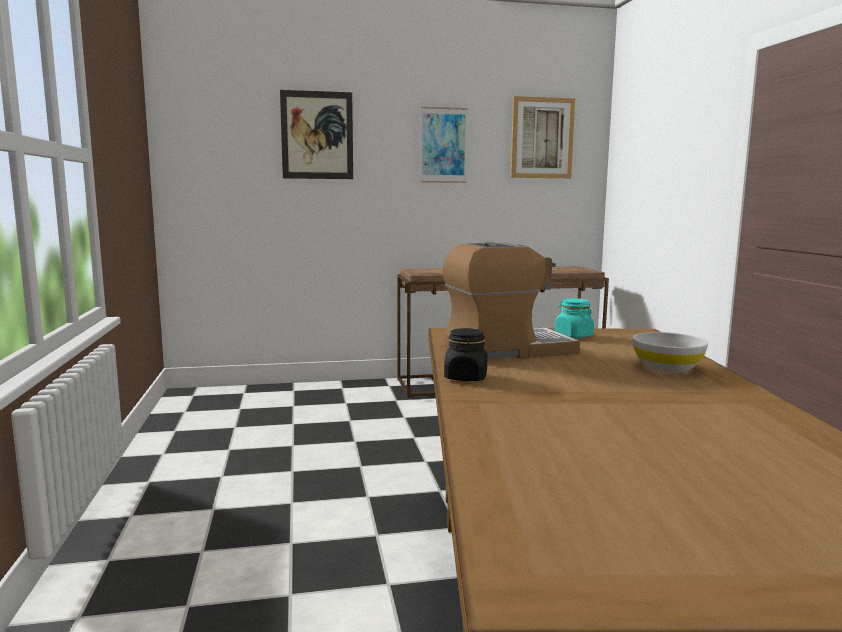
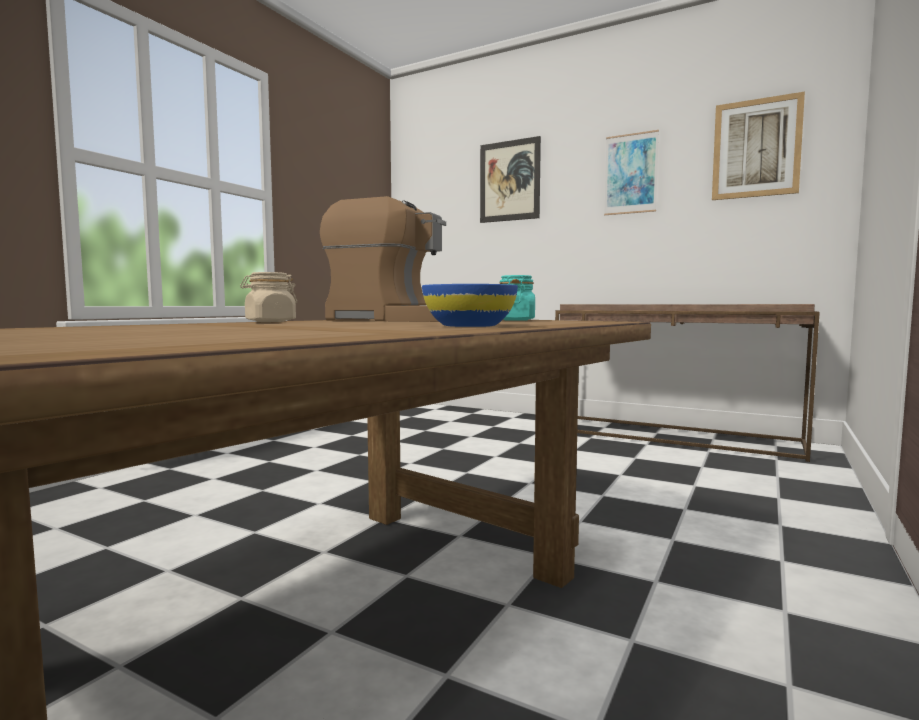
camera: 40 degrees right, 5 degrees down
(465, 377) = (270, 321): black jar -> beige jar
(667, 368) = (469, 326): white bowl -> blue bowl

